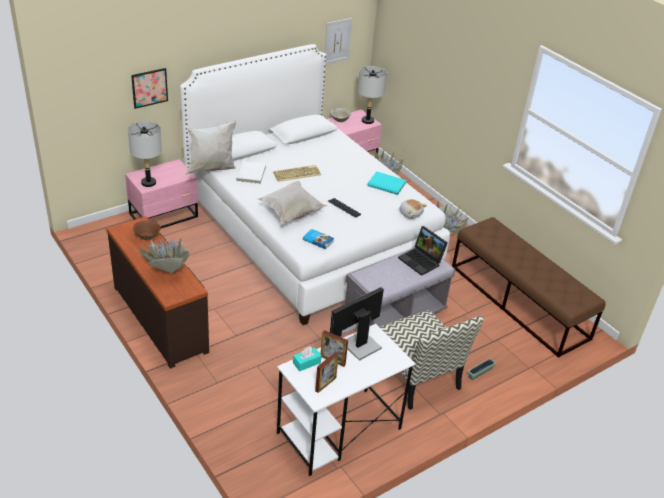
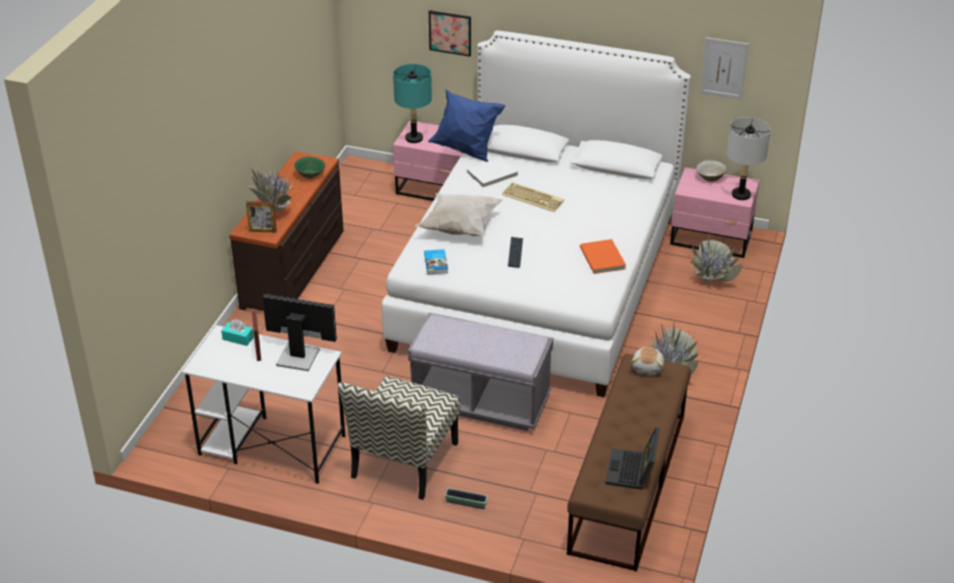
camera: 55 degrees right, 0 degrees up
(147, 236) = (310, 175): brown bowl -> green bowl
(148, 182) = (414, 138): grey table lamp -> turquoise table lamp
(211, 169) = (465, 151): white pillow -> blue pillow
(325, 384) = (222, 361): picture frame -> picture frame (263, 231)
(387, 184) = (603, 258): turquoise book -> orange book
(410, 214) = (570, 297): plush toy -> plush toy (648, 367)
(422, 261) = (511, 347): laptop -> laptop (632, 471)

